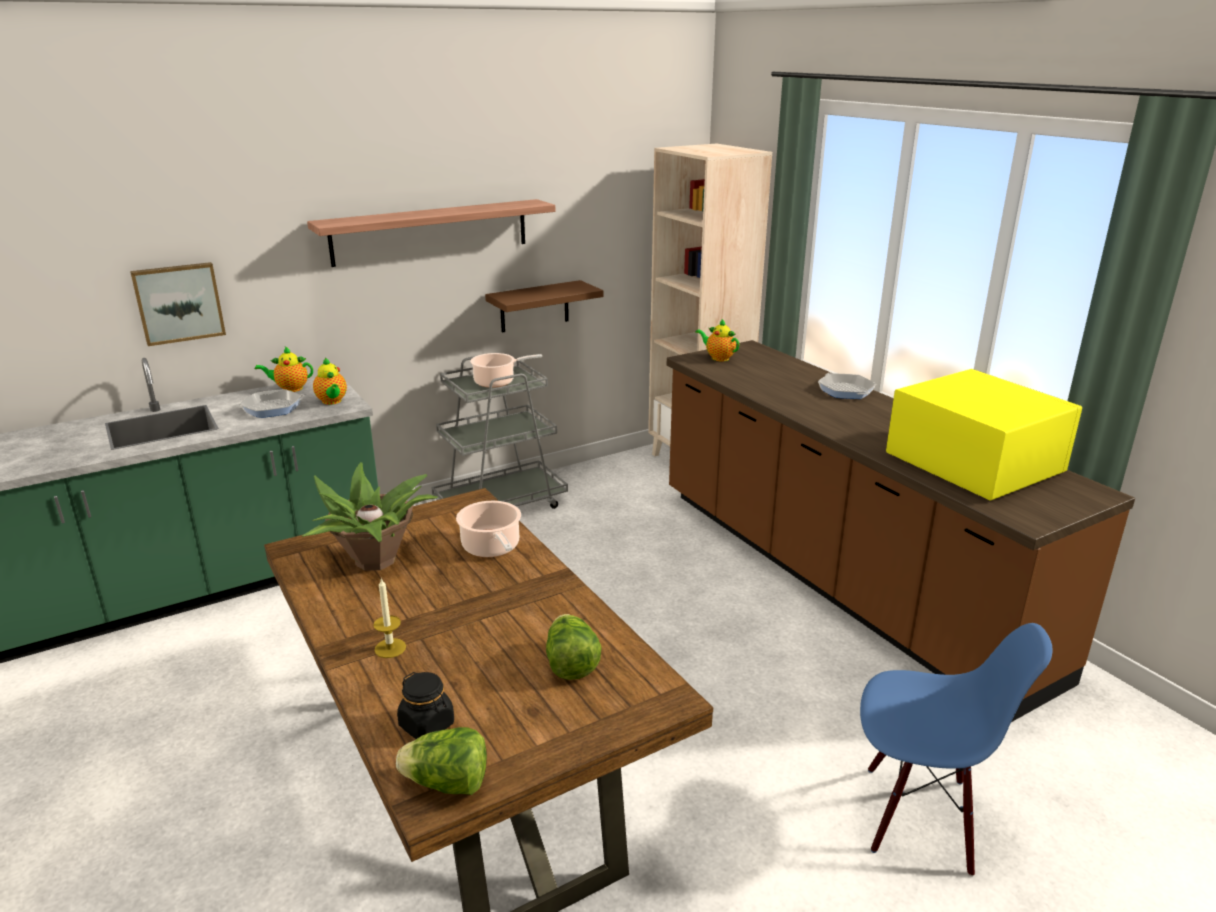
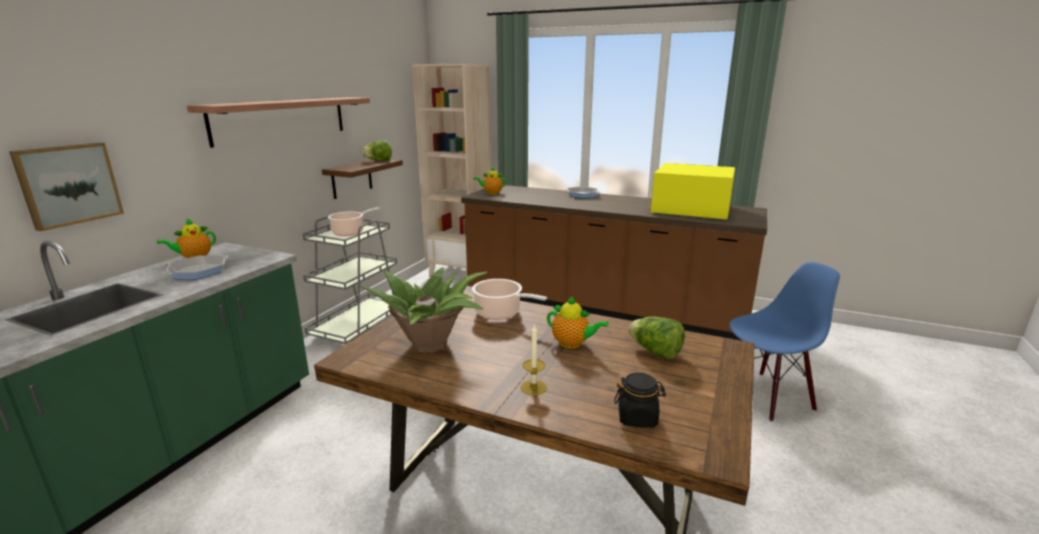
camera: 35 degrees left, 5 degrees down
(332, 402) = (252, 257): teapot -> teapot (572, 344)
(447, 784) = (710, 442): lettuce -> lettuce (378, 161)

